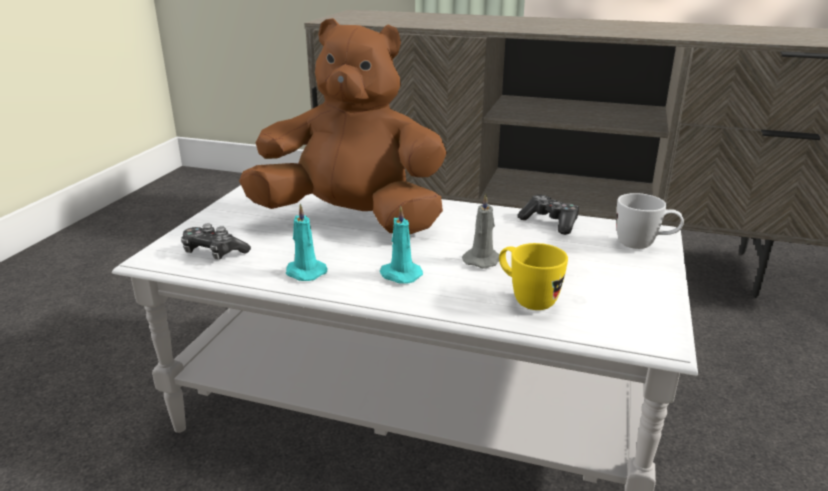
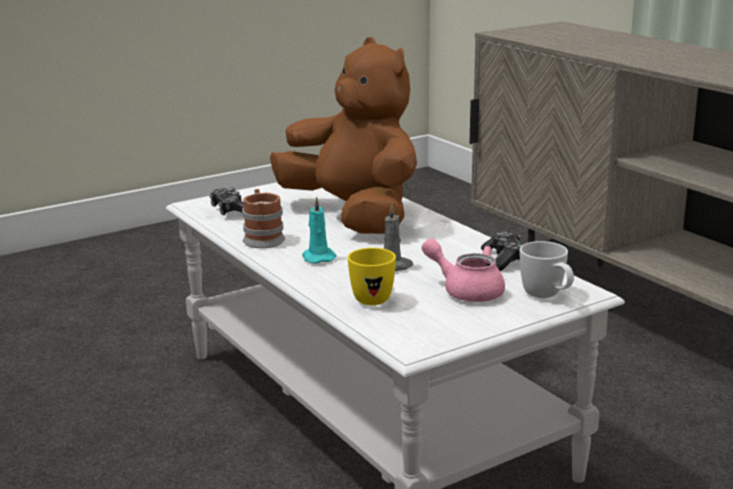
camera: 40 degrees right, 5 degrees down
(304, 272) = (262, 238): turquoise candle -> mug
(582, 262) = (466, 290): none -> pink teapot

